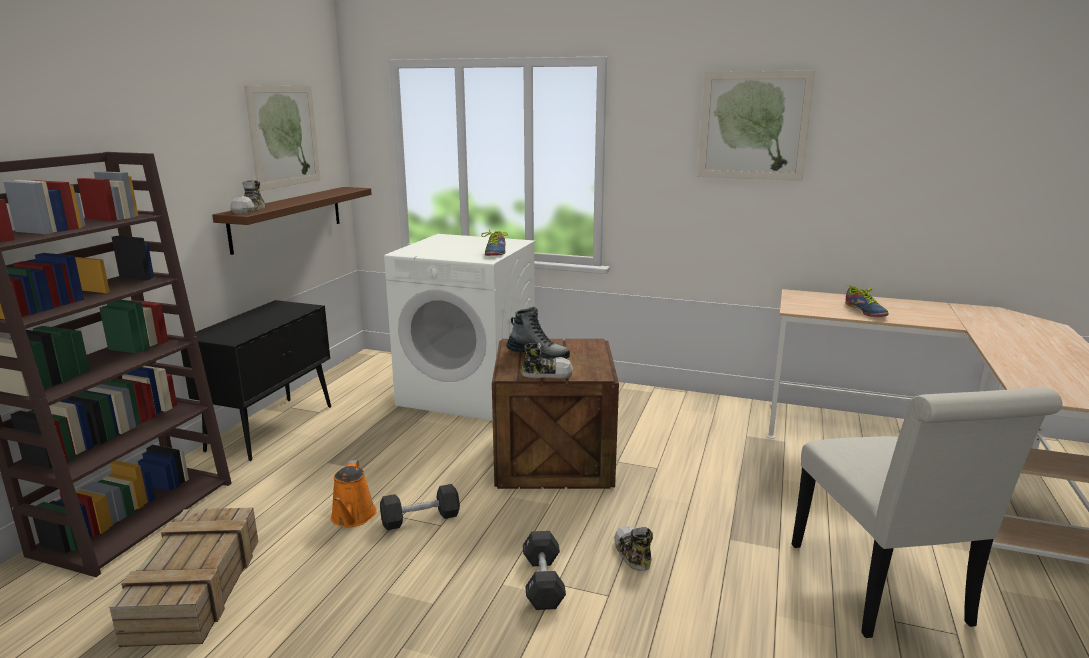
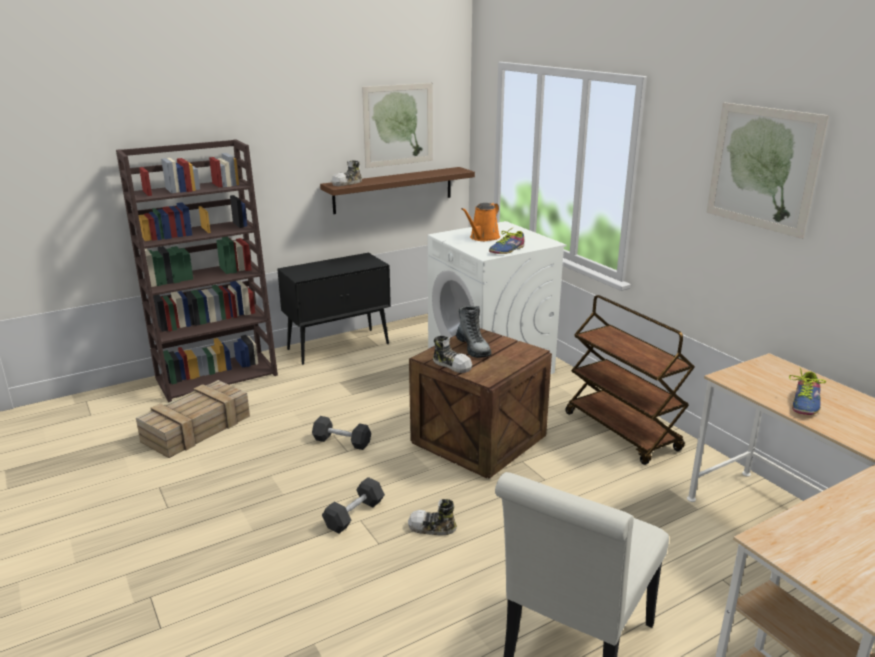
camera: 40 degrees right, 5 degrees up
(353, 517) = (309, 423): orange watering can -> orange watering can (483, 238)
(632, 554) = (432, 528): shoe -> shoe turned 105 degrees counterclockwise
(655, 407) = (622, 432): none -> brown cart

